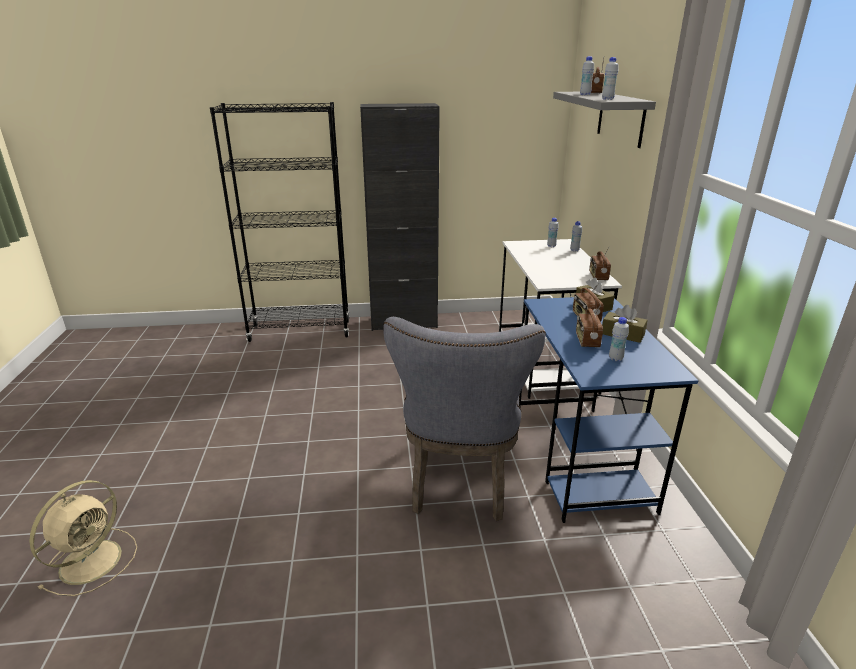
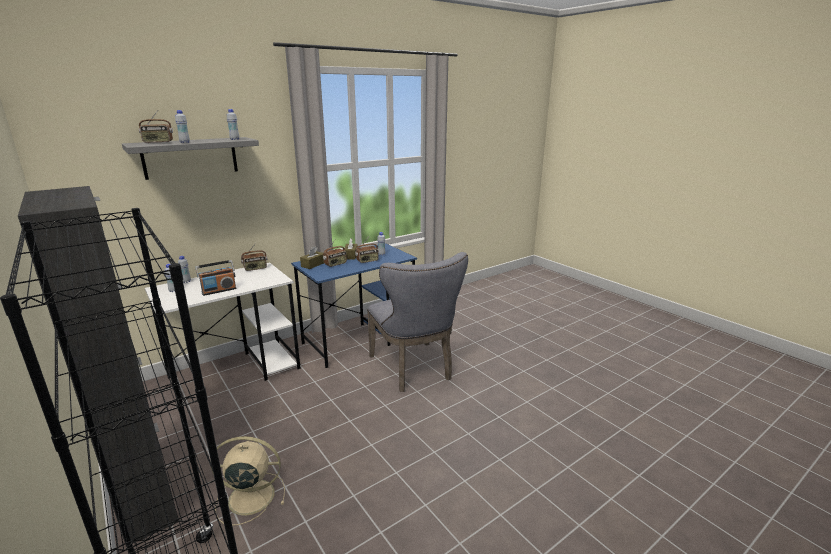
camera: 120 degrees left, 5 degrees down
(93, 560) = (633, 484): beige fan -> beige fan (249, 497)
(460, 483) = (414, 369): grey chair -> grey chair turned 90 degrees clockwise
(535, 259) = (219, 290): none -> radio

